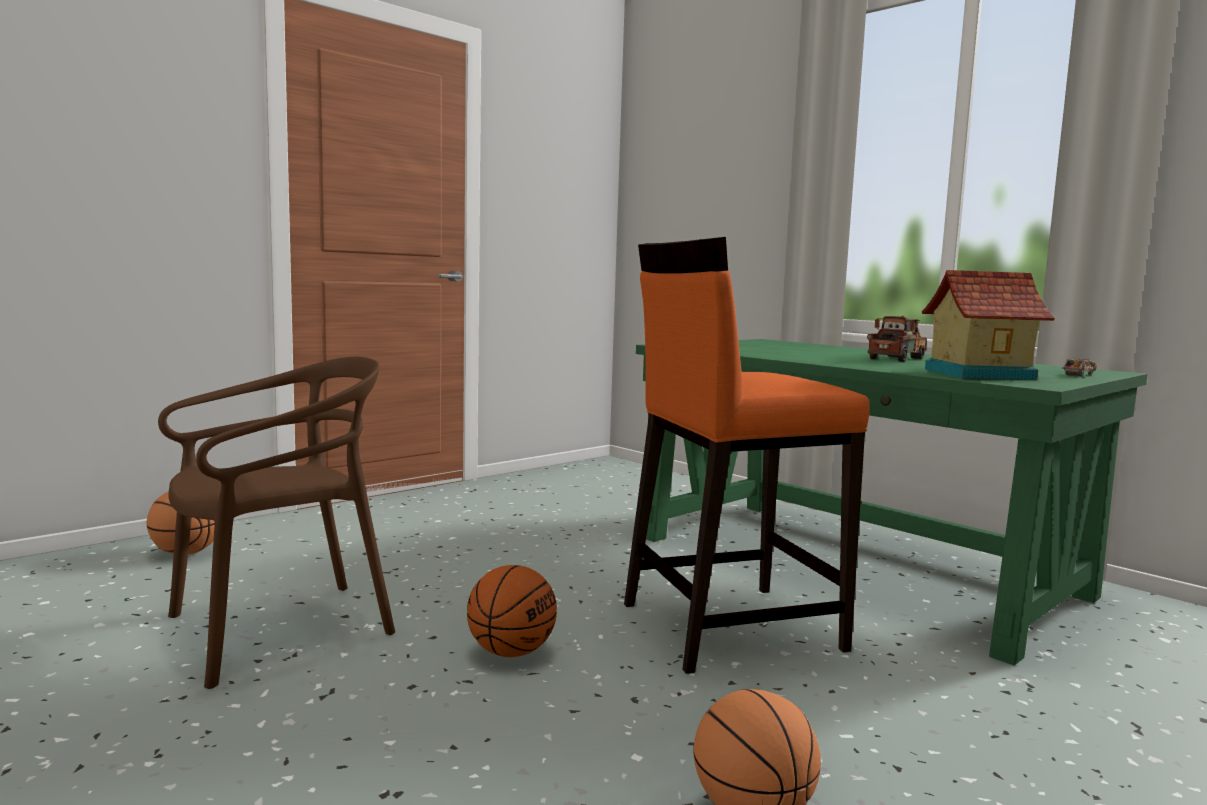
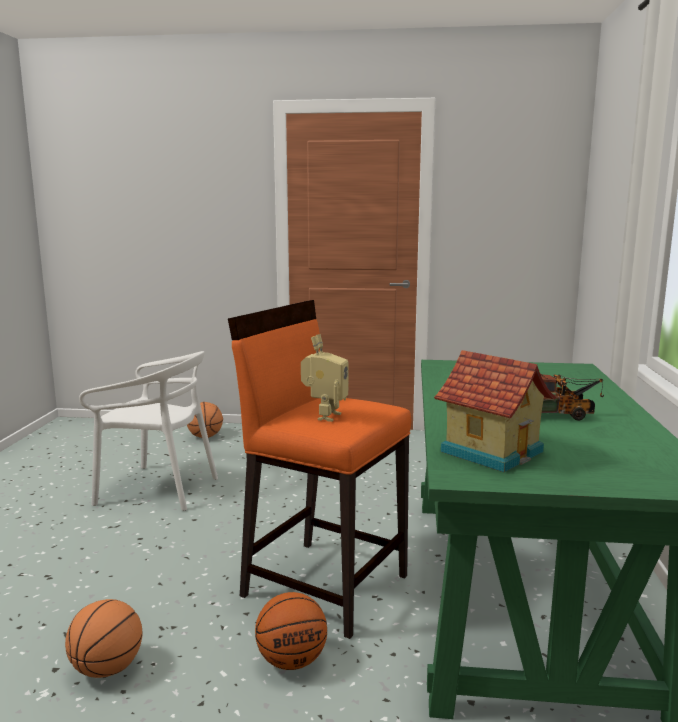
camera: 50 degrees right, 5 degrees up
(278, 629) = (158, 489): brown chair -> white chair
(511, 652) = (202, 543): basketball -> basketball (291, 661)
(773, 378) = (324, 416): none -> toy robot
(1079, 374) = (614, 479): toy car -> none

